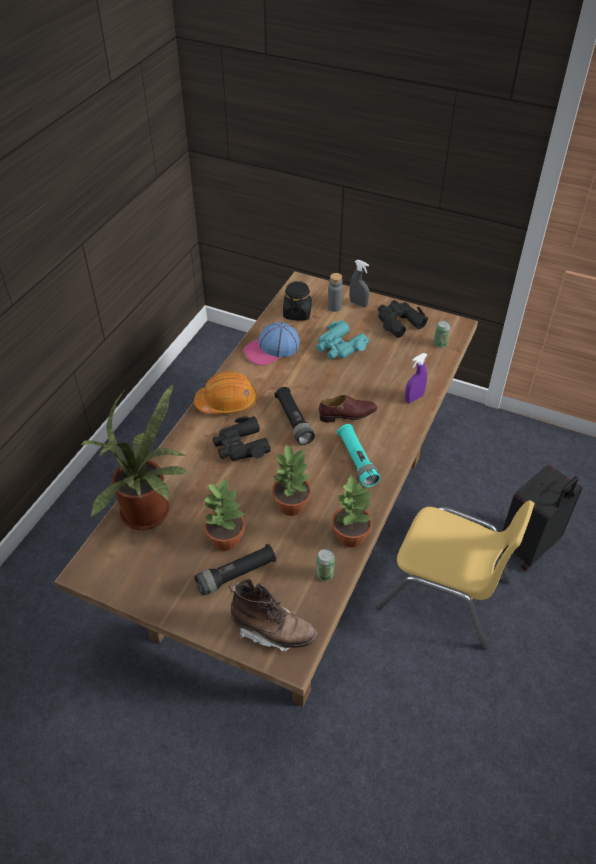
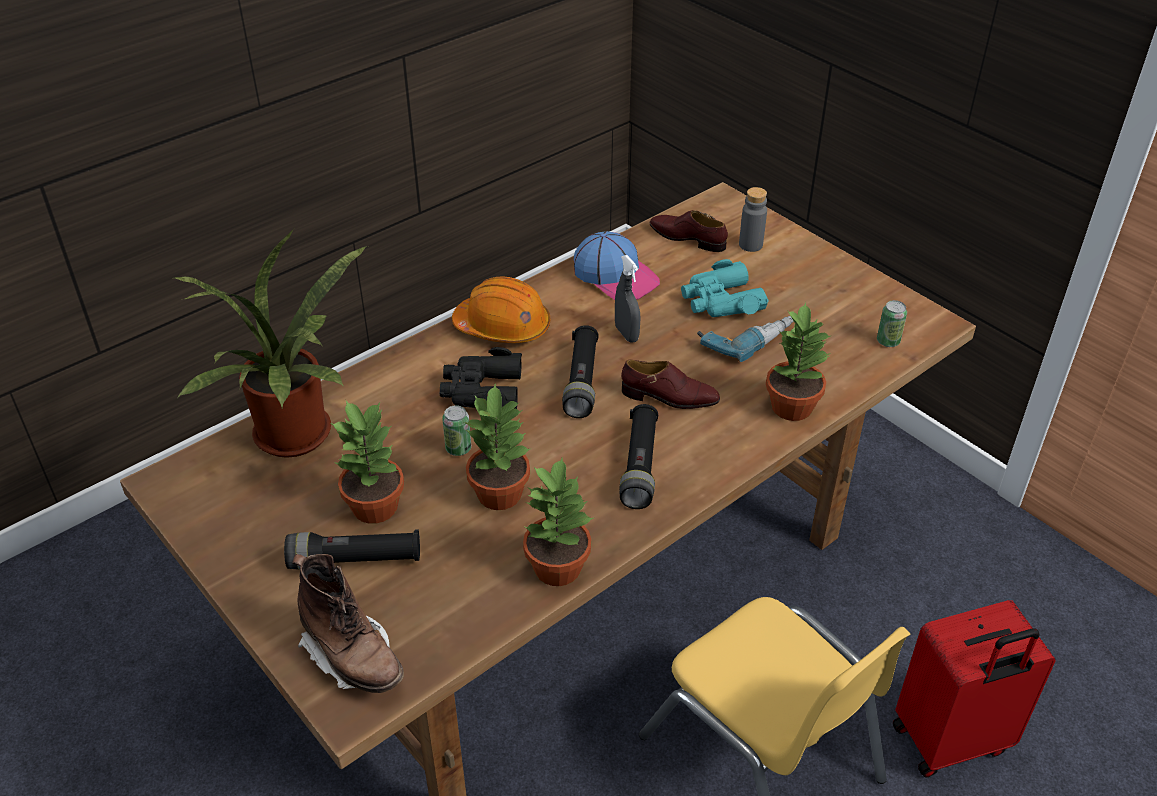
camera: 25 degrees right, 5 degrees down
(271, 349) = (616, 276): cap -> cap turned 135 degrees counterclockwise
(297, 313) = (687, 238): black jar -> brown shoe
(324, 574) = (481, 606): can -> can (458, 448)
(357, 461) = (640, 466): turquoise flashlight -> black flashlight
(358, 303) = (791, 250): grey spray bottle -> grey spray bottle (626, 334)
(366, 366) = (745, 338): none -> power drill
(398, 322) = (839, 291): black binoculars -> none
(414, 398) = (791, 406): purple spray bottle -> potted plant
(529, 547) = (951, 741): black suitcase -> red suitcase

